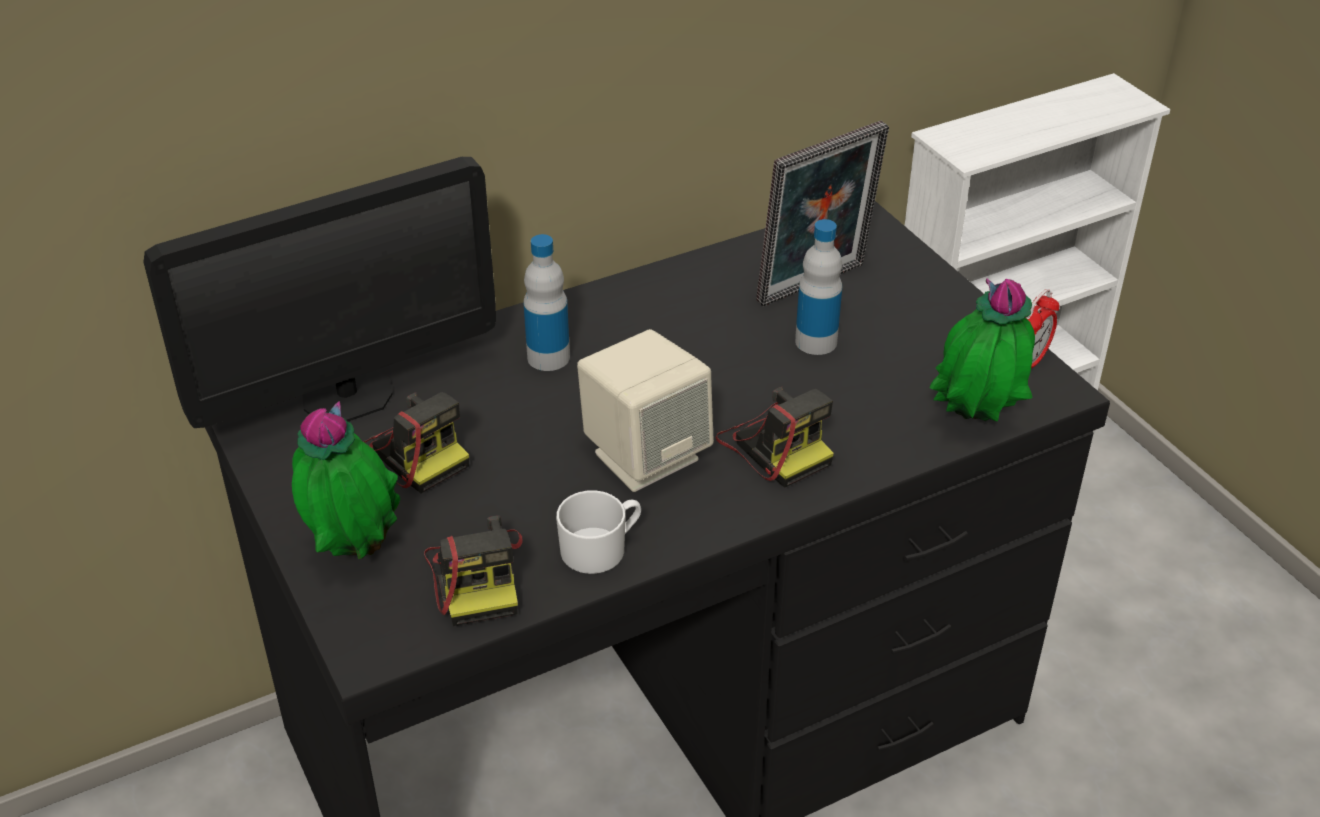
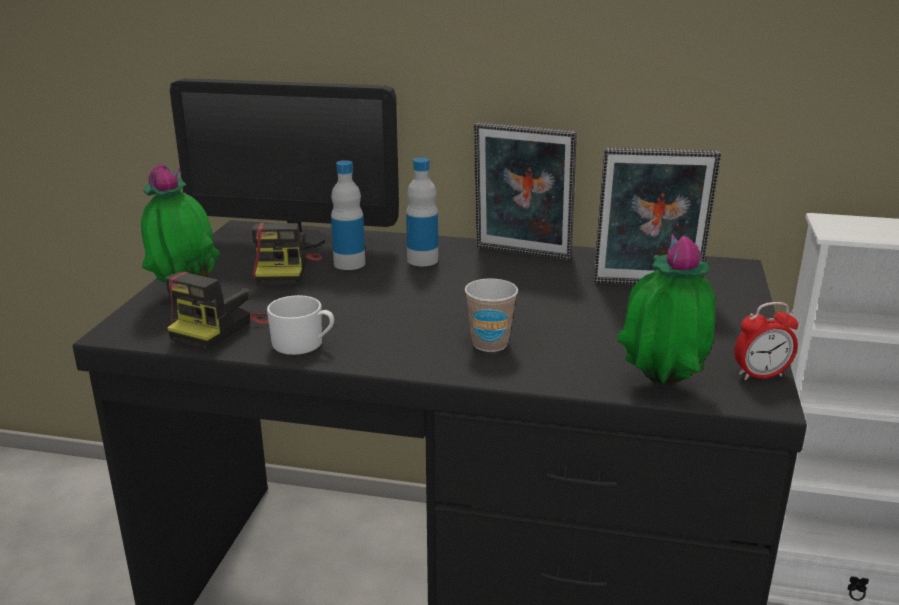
camera: 40 degrees right, 15 degrees down
(640, 296) = (521, 254): none -> picture frame
(645, 455) = (402, 317): beige speaker -> none
(775, 446) = (490, 344): camera -> cup
(816, 341) = (604, 309): bottle -> bottle (349, 263)

